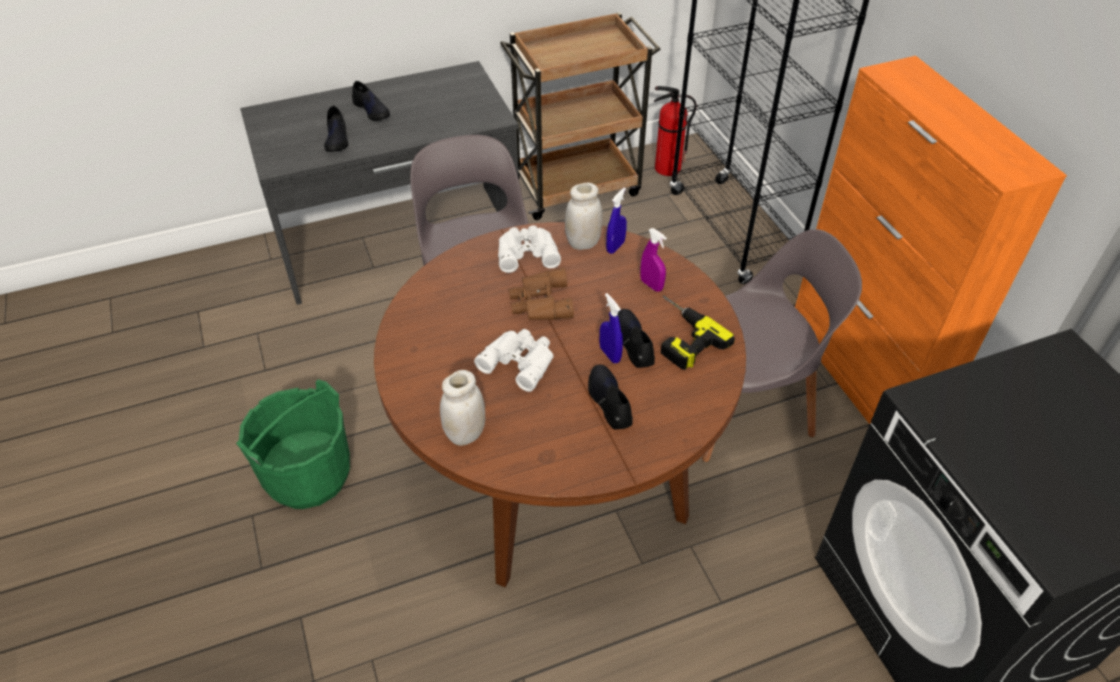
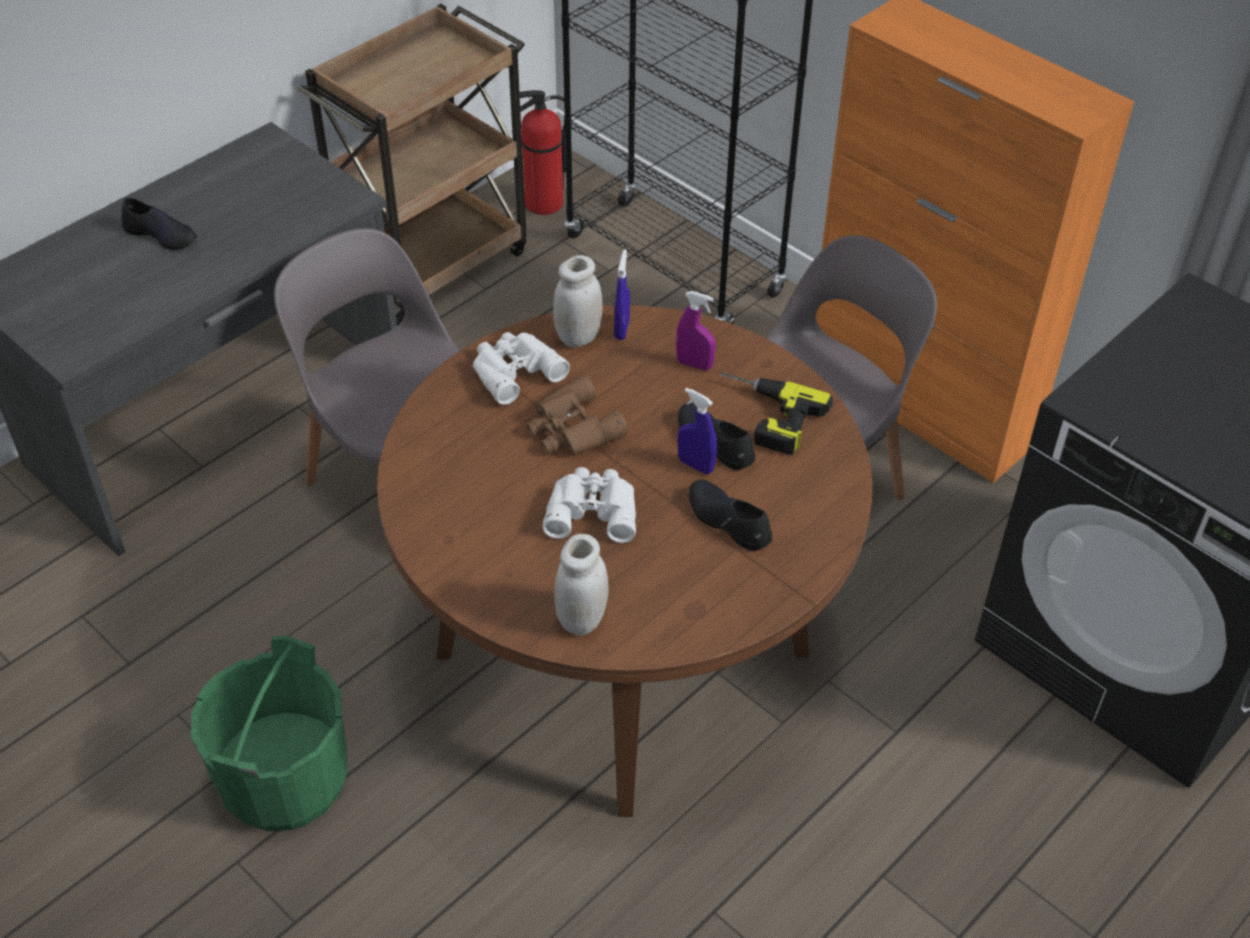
camera: 25 degrees left, 0 degrees up
(337, 139) = (138, 291): black shoe -> none

